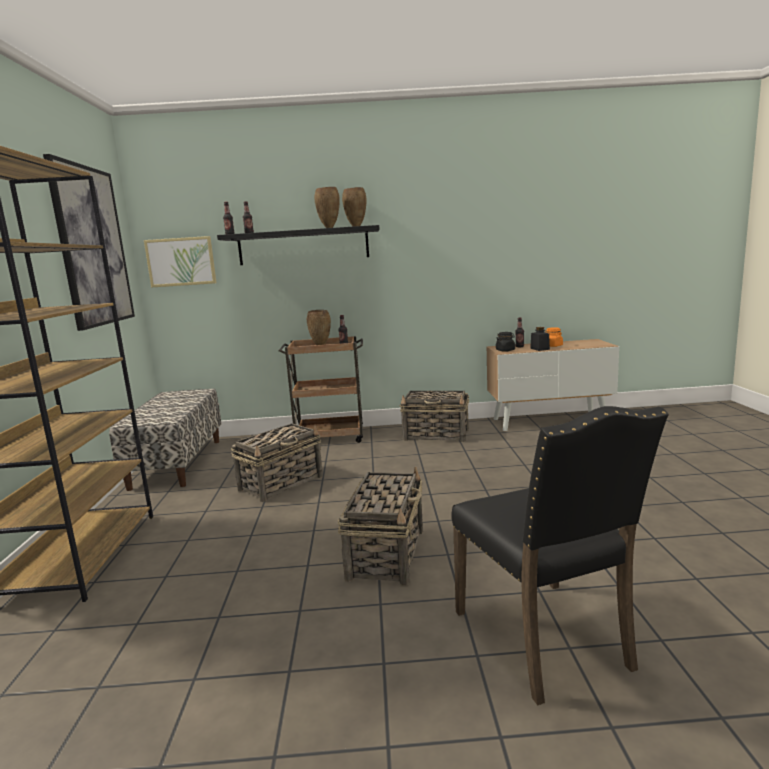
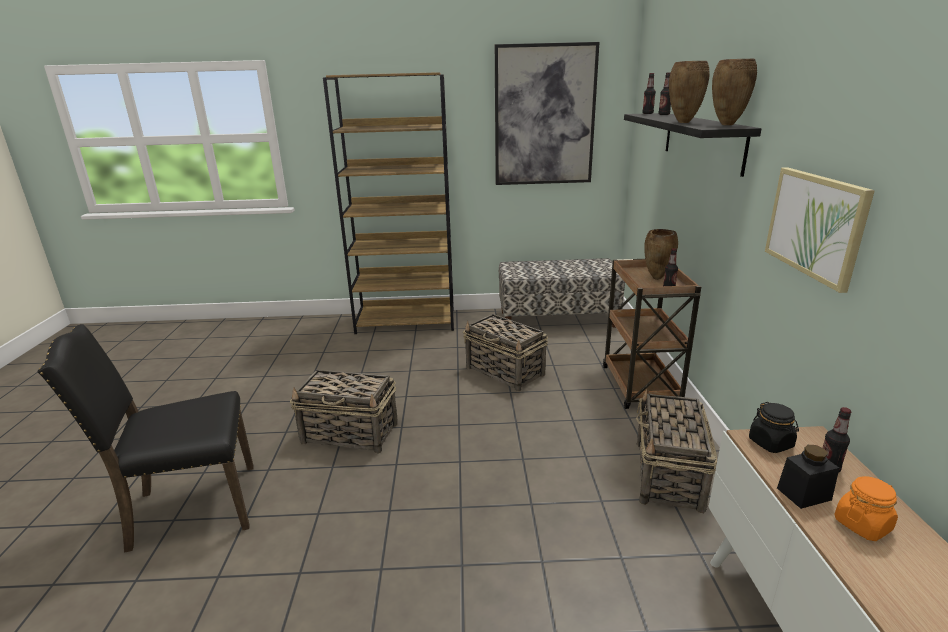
camera: 90 degrees right, 10 degrees up
(181, 261) = (644, 135): picture -> picture (815, 225)

